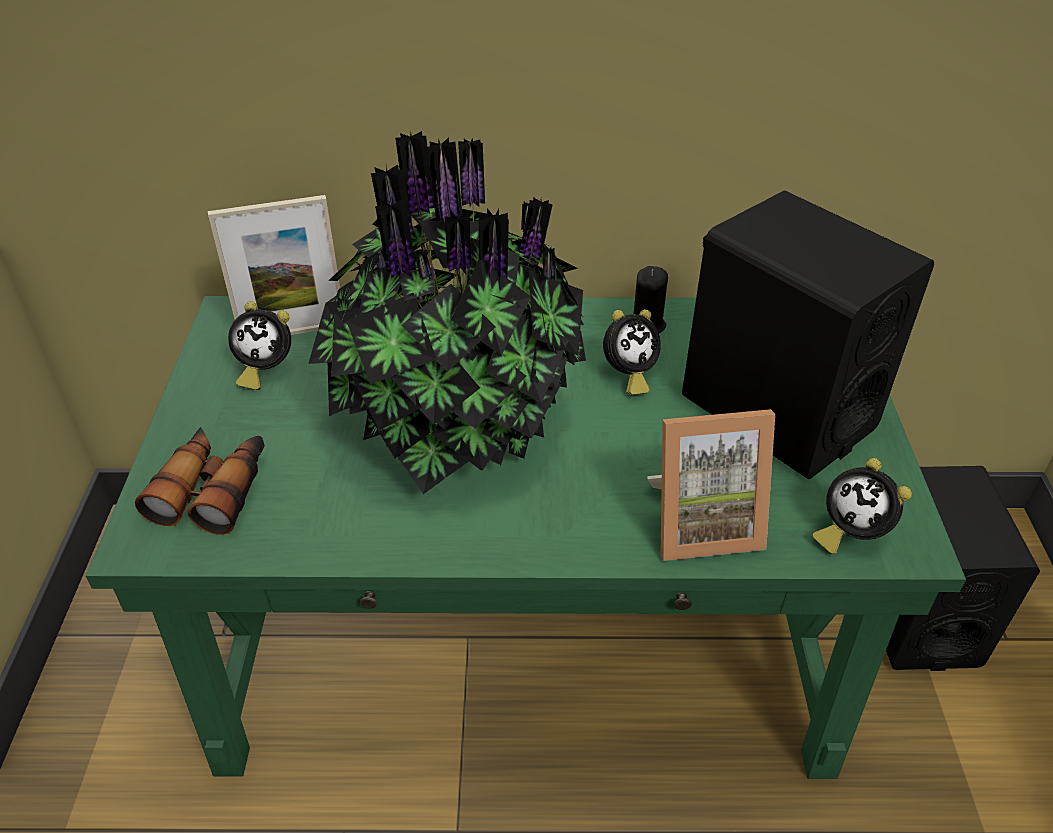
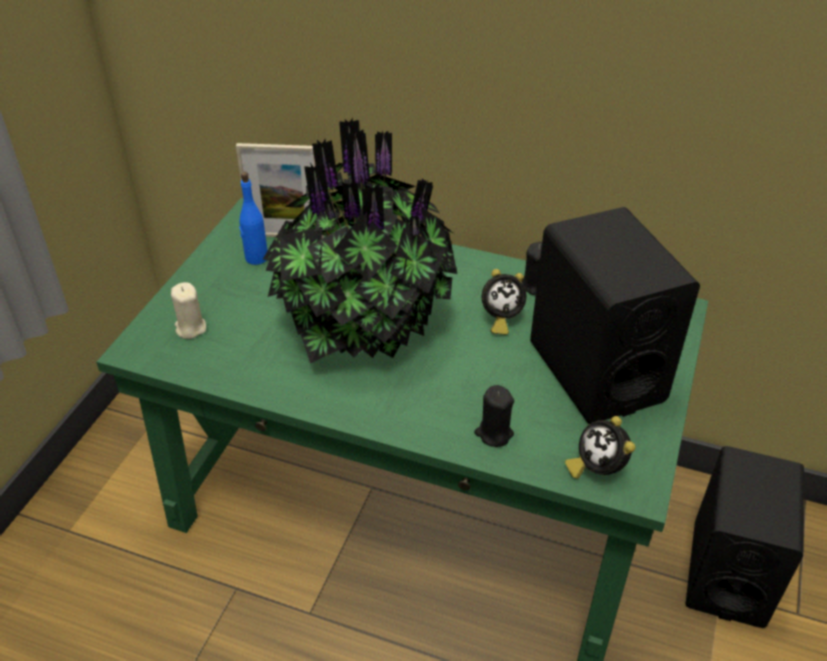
camera: 20 degrees right, 0 degrees up
(213, 489) = (190, 328): binoculars -> beige candle
(265, 370) = (256, 258): alarm clock -> blue bottle
(702, 524) = (494, 433): picture frame -> black candle

